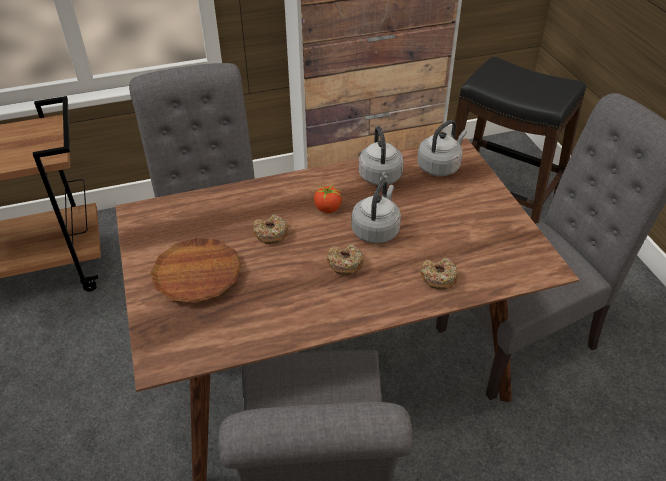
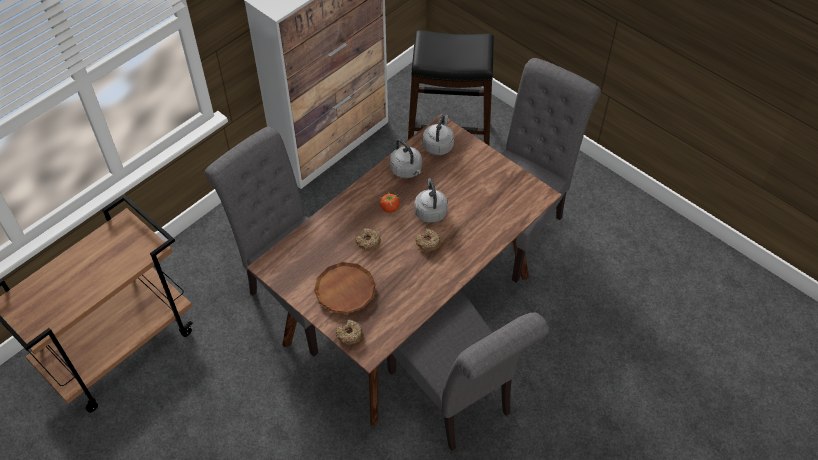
camera: 30 degrees left, 10 degrees up
(438, 278) = (486, 228): donut -> donut (349, 335)

